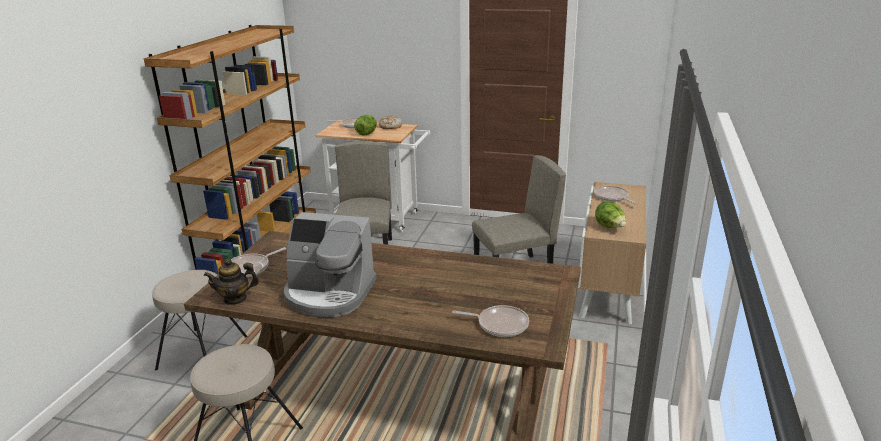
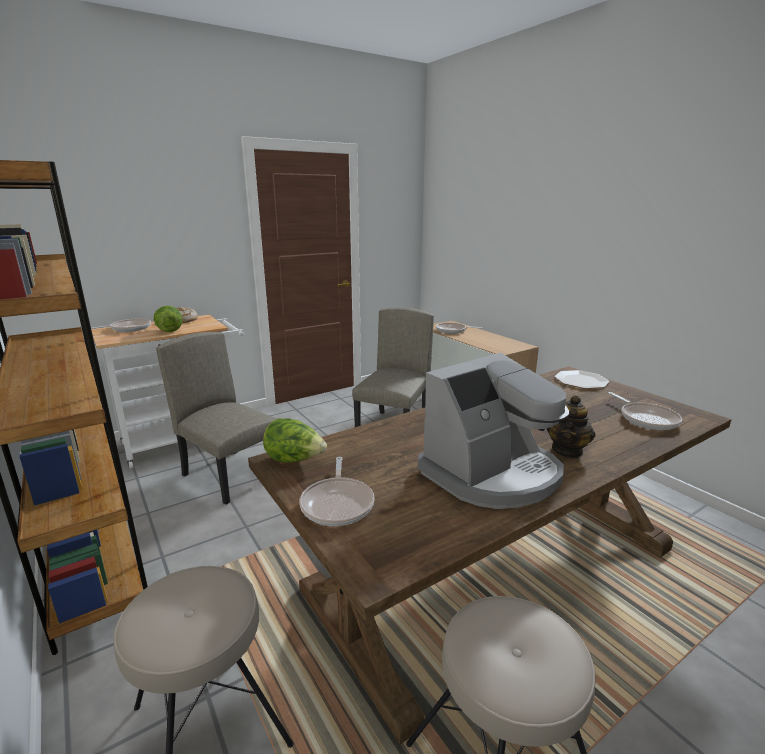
camera: 50 degrees left, 5 degrees down
(235, 299) = (418, 546): teapot -> teapot (567, 451)
(499, 324) = (646, 419): frying pan -> frying pan turned 105 degrees clockwise
(548, 281) = (581, 381): none -> plate
(610, 227) = (499, 345): lettuce -> lettuce (295, 460)

